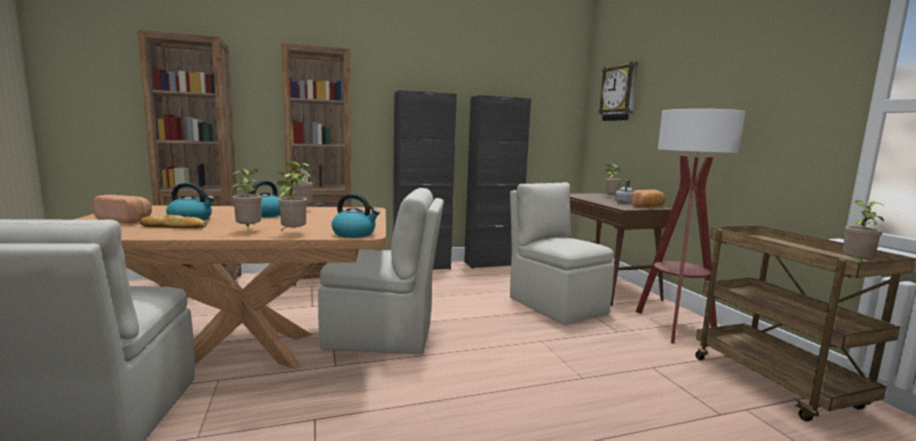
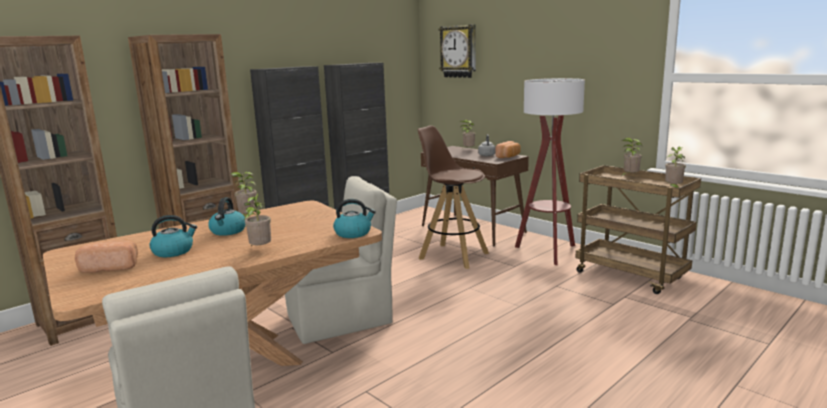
camera: 25 degrees left, 5 degrees up
(173, 227) = (181, 262): bread -> none
(292, 234) = (304, 244): potted plant -> potted plant (629, 176)
(555, 304) = (453, 256): beige chair -> brown stool

